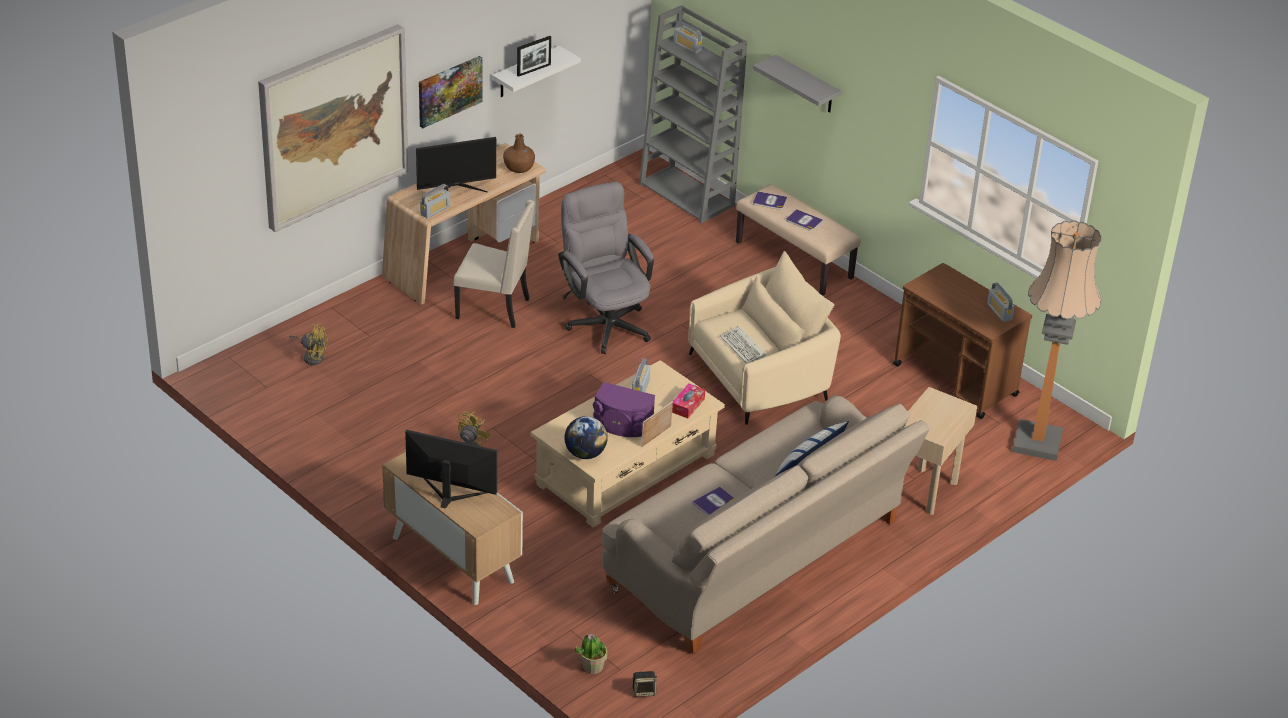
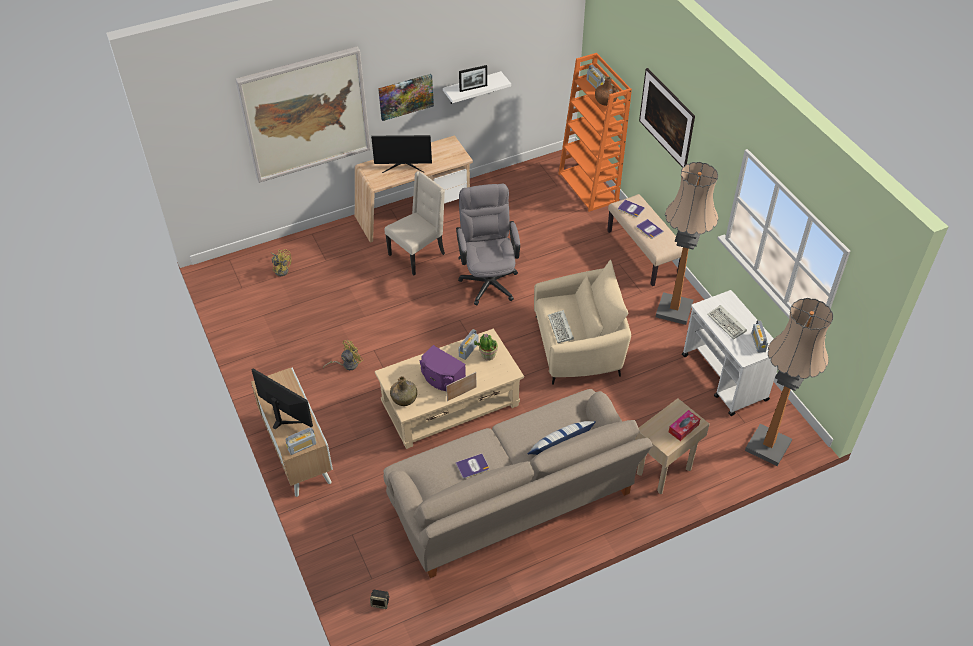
camera: 20 degrees right, 10 degrees up
(435, 210) = (381, 181): radio -> radio (302, 446)
(495, 308) = (418, 254): beige chair -> beige chair turned 75 degrees counterclockwise
(519, 167) = (455, 156): brown bottle -> brown bottle (606, 100)
(585, 454) = (404, 398): globe -> green bottle
(592, 667) = (353, 571): potted plant -> potted plant (488, 355)
(688, 195) = (589, 187): grey bookcase -> orange bookcase
(688, 405) = (496, 371): tissue box -> tissue box (683, 428)
(807, 85) = (664, 131): grey shelf -> picture
(861, 317) = (674, 310): none -> floor lamp
(955, 298) = (727, 324): none -> keyboard
(956, 381) = (724, 378): brown cart -> white cart

